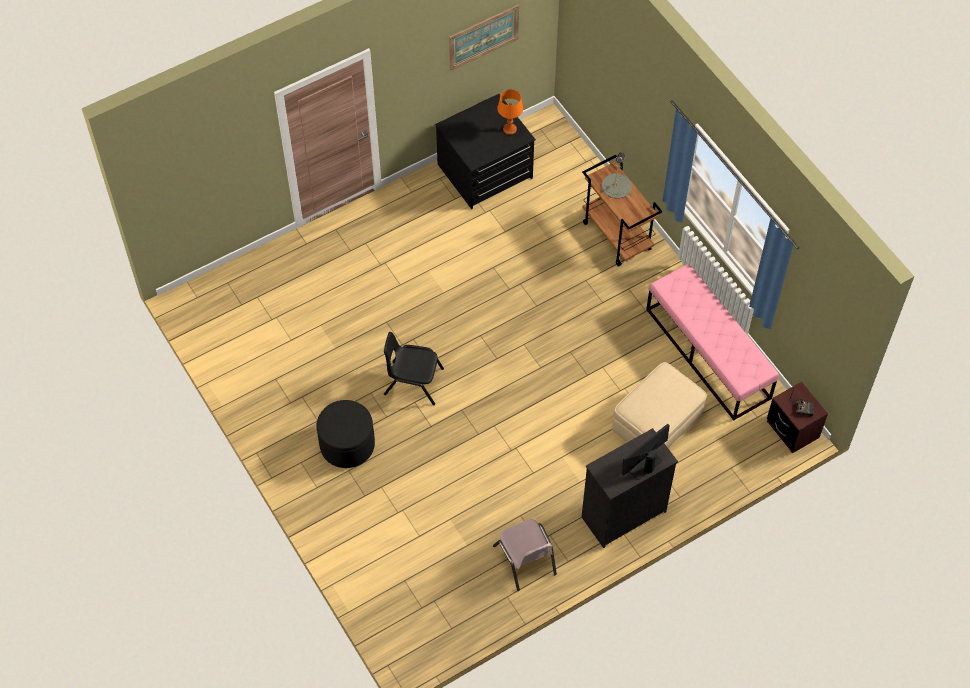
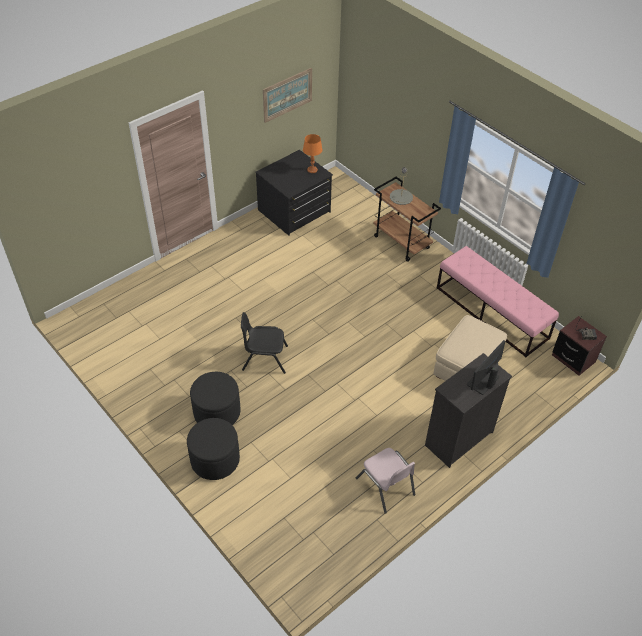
camera: 10 degrees left, 10 degrees down
(337, 502) = (215, 459): none -> black ottoman

